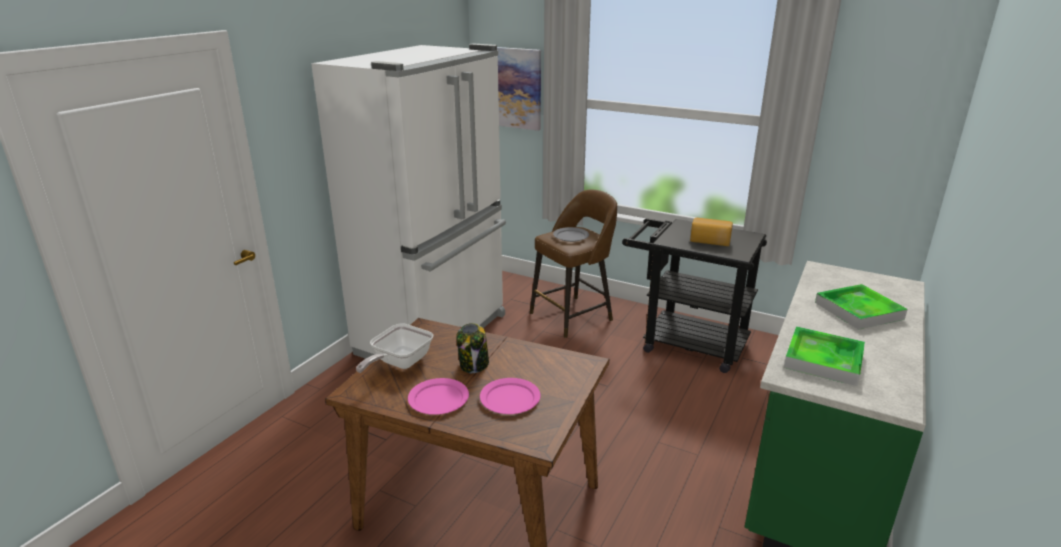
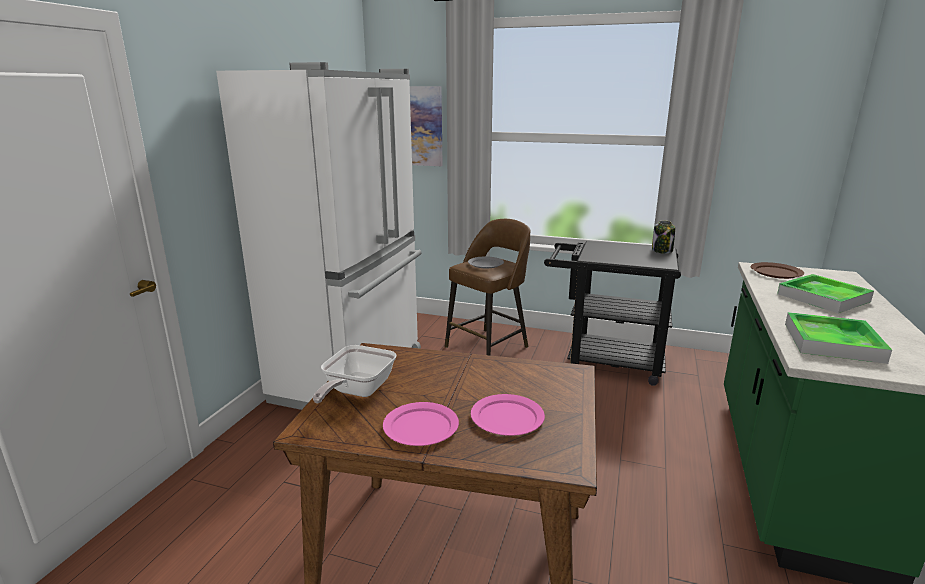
camera: 10 degrees left, 5 degrees down
(474, 365) = (447, 385): jar -> jar (662, 250)
(710, 241) = (630, 256): bread -> none
(835, 277) = (776, 272): none -> brown plate

